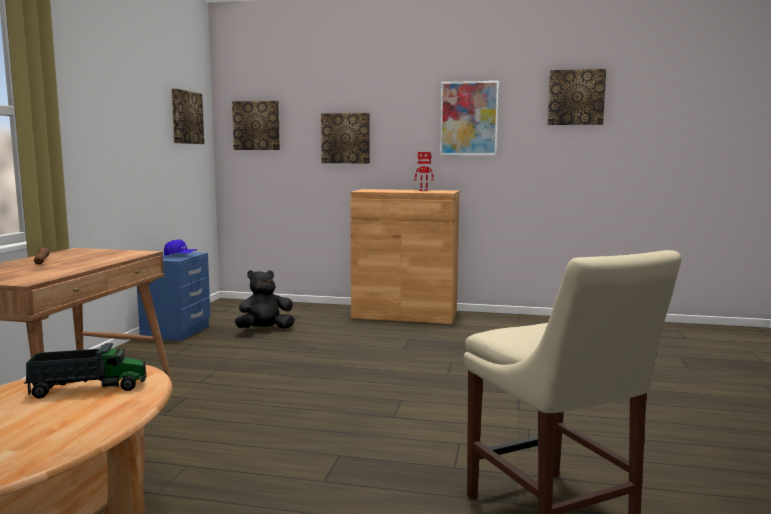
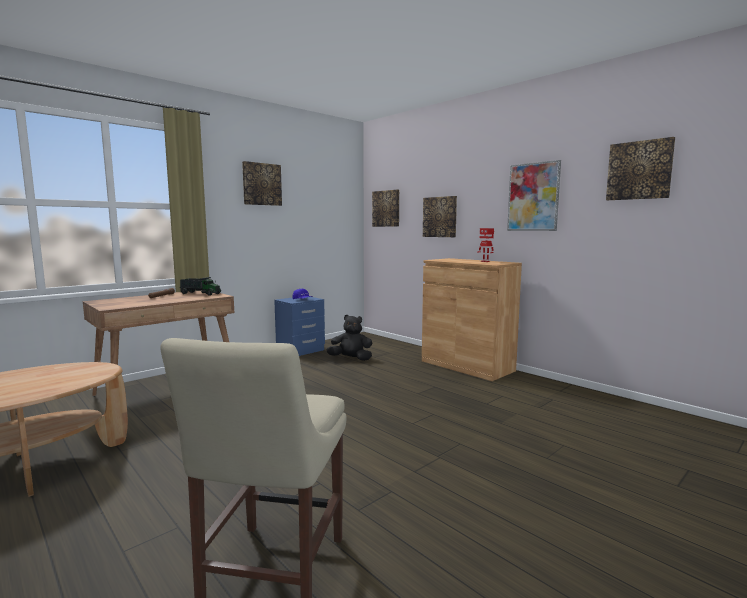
camera: 35 degrees right, 0 degrees up
(88, 389) = (63, 376): toy truck -> toy truck (200, 294)
(186, 117) = (334, 204): picture -> picture (261, 184)

